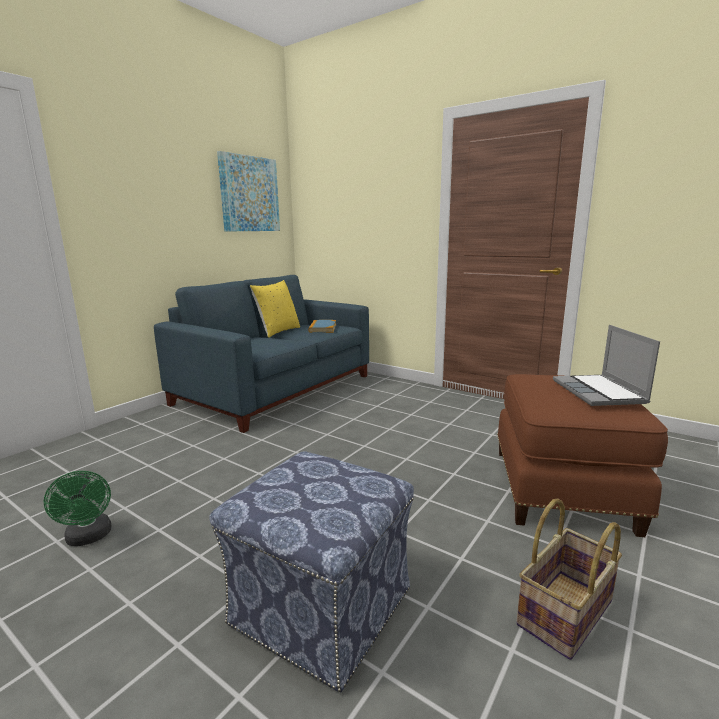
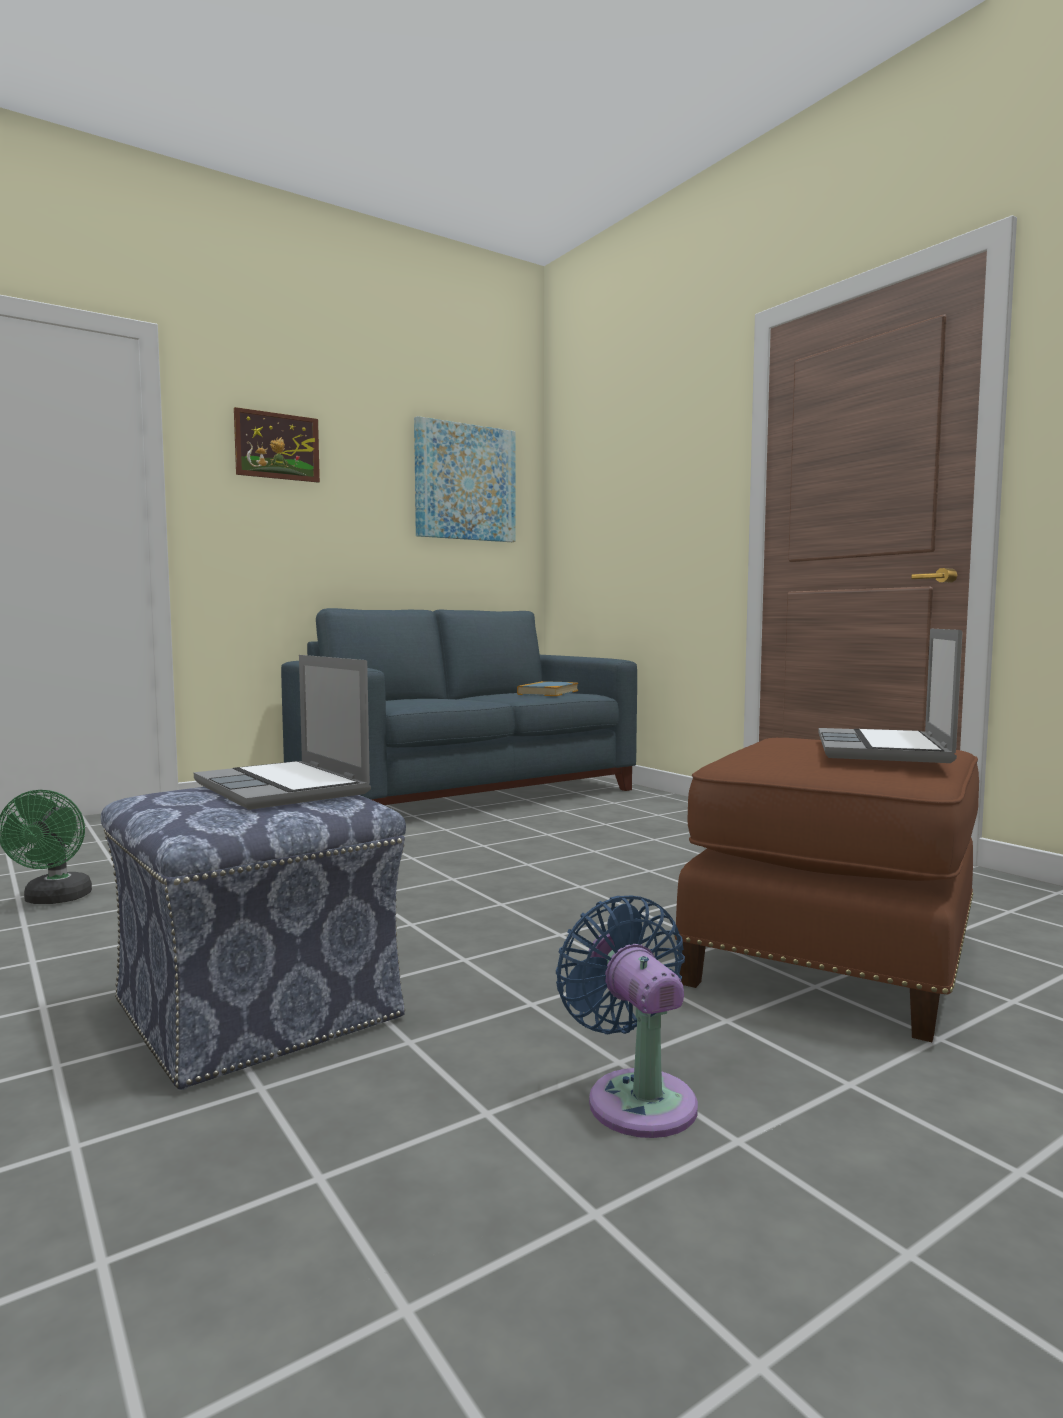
camera: 20 degrees right, 10 degrees down
(132, 174) = (277, 446): none -> picture
(278, 331) = (476, 695): yellow pillow -> none
(328, 476) = (284, 788): none -> laptop
(566, 614) = (636, 1097): basket -> blue fan

